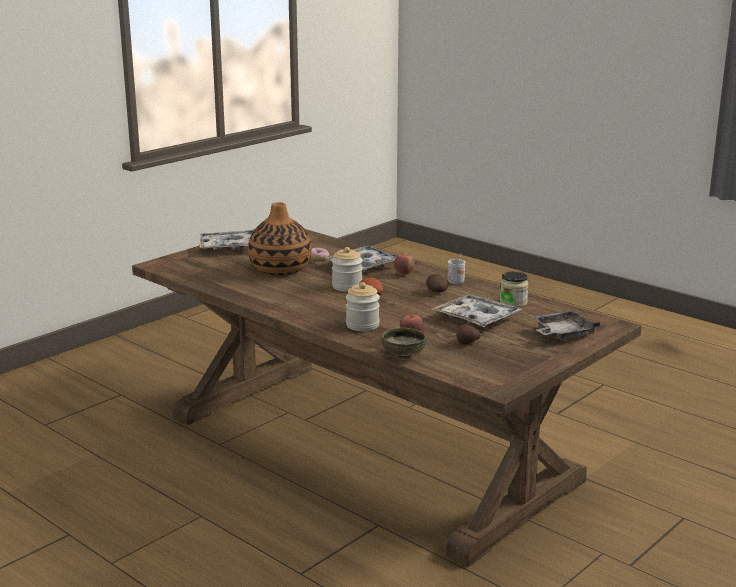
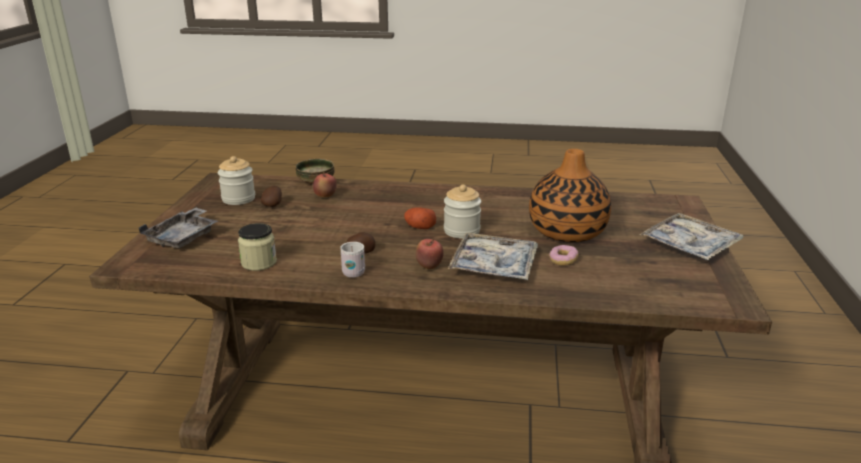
camera: 145 degrees right, 5 degrees up
(362, 325) = (382, 196): jar -> jar (238, 199)
(476, 318) = (285, 231): tray -> none

